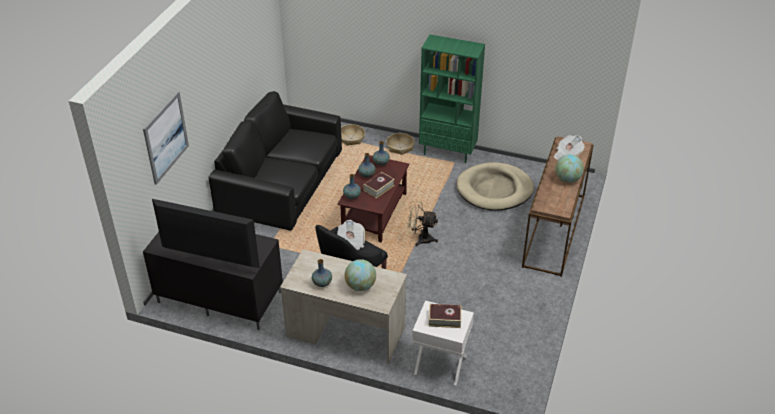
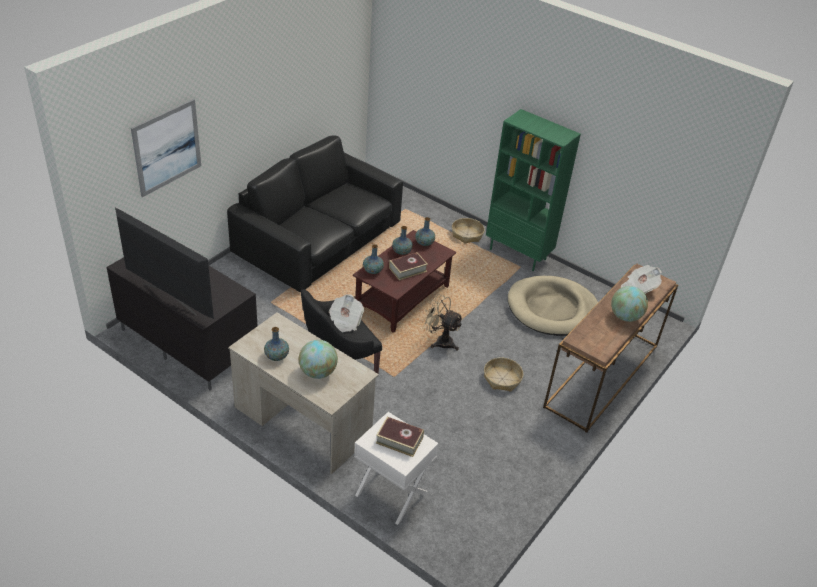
camera: 15 degrees right, 0 degrees up
(351, 138) = (417, 212): basket -> basket (502, 379)

